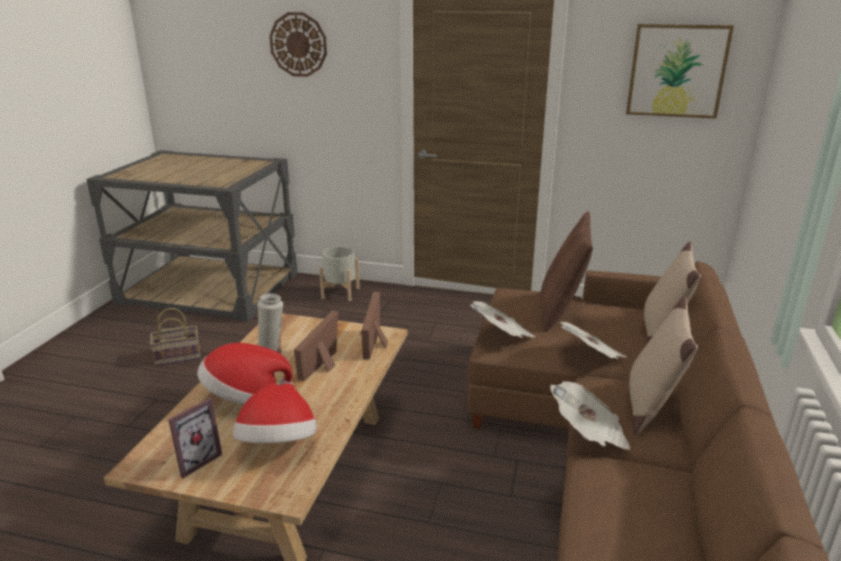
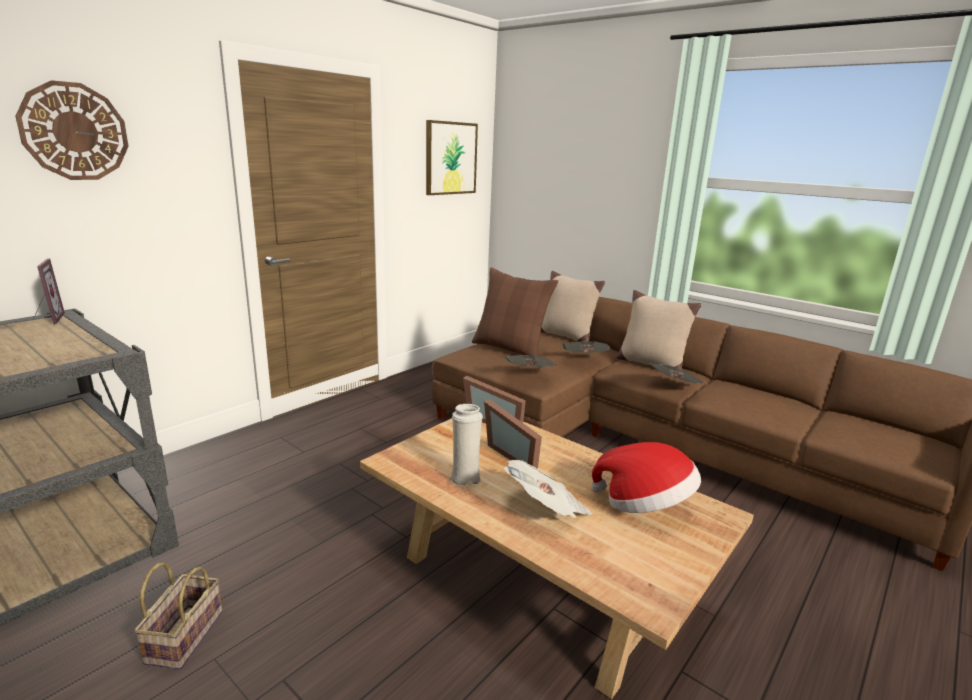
camera: 65 degrees left, 5 degrees down
(195, 460) = (654, 561): picture frame -> picture frame (47, 319)
(245, 397) = (546, 509): hat -> newspaper
(340, 293) = (217, 459): grey planter -> none

